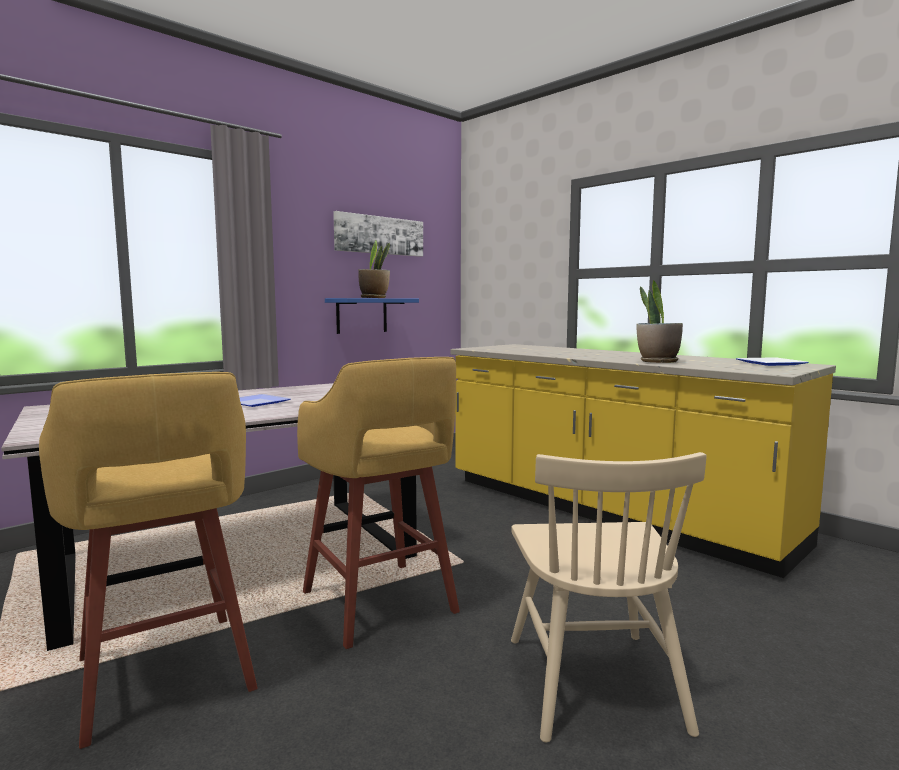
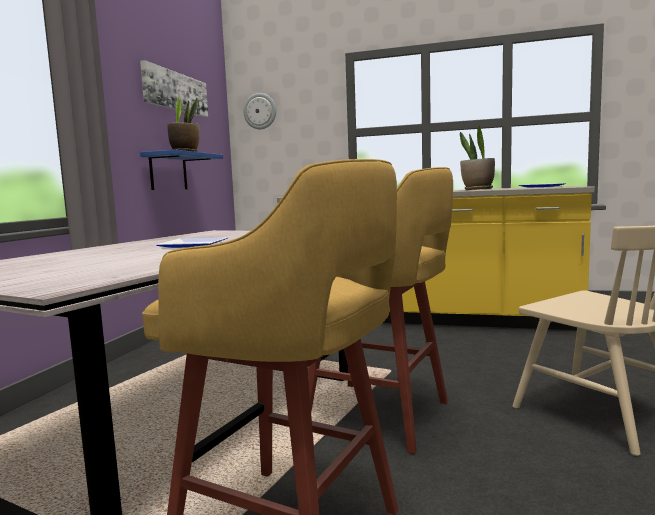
camera: 30 degrees left, 0 degrees up
(487, 247) = (260, 111): none -> wall clock

